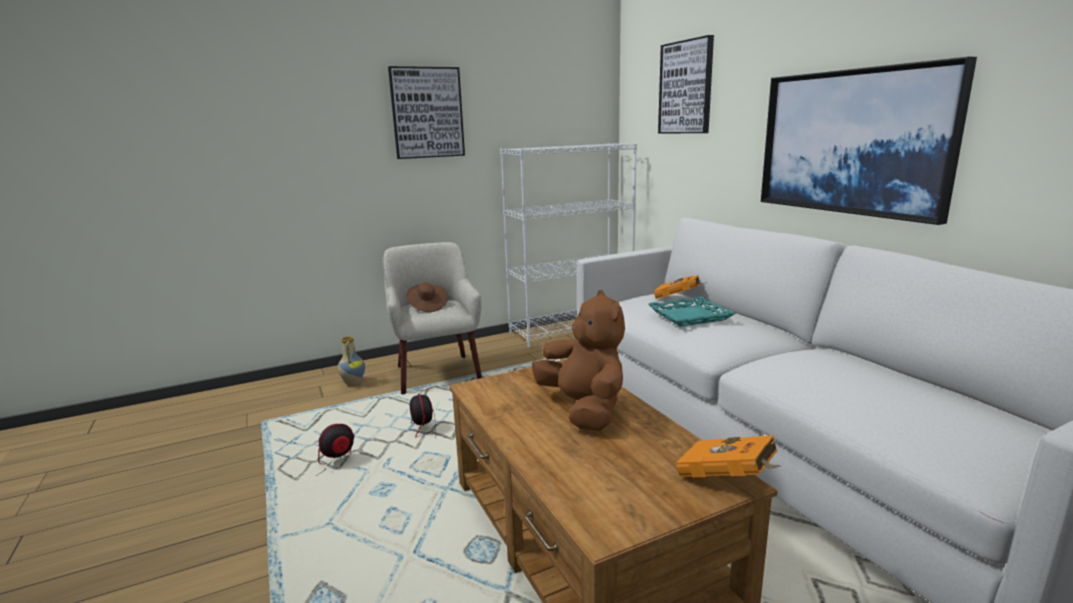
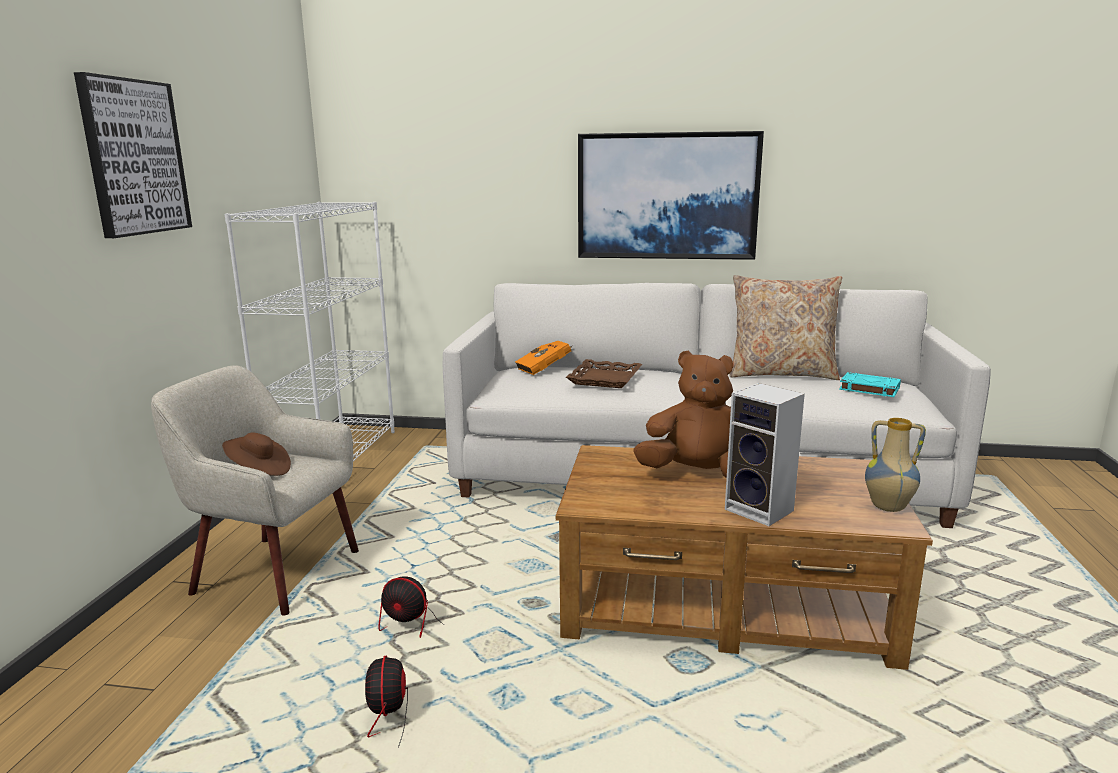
camera: 55 degrees left, 0 degrees up
(352, 383) = (162, 648): vase -> vase (887, 507)
(545, 453) = (762, 510): none -> speaker
(686, 87) = (446, 136): picture -> none
(689, 316) = (604, 379): turquoise tray -> brown tray
(728, 479) = (859, 467): orange book -> none
(890, 369) = (781, 373): none -> beige pillow
(954, 422) = (868, 389): none -> turquoise book

